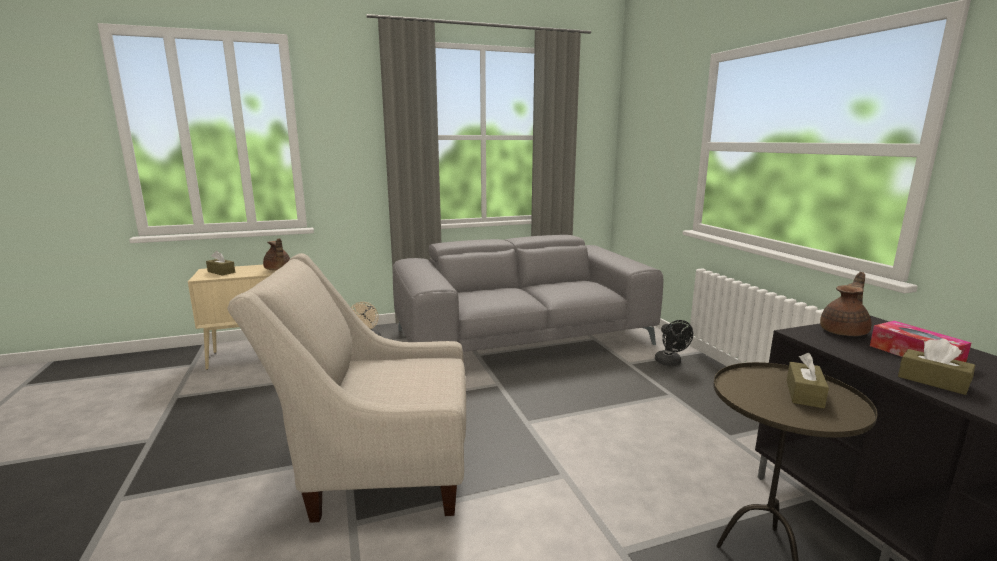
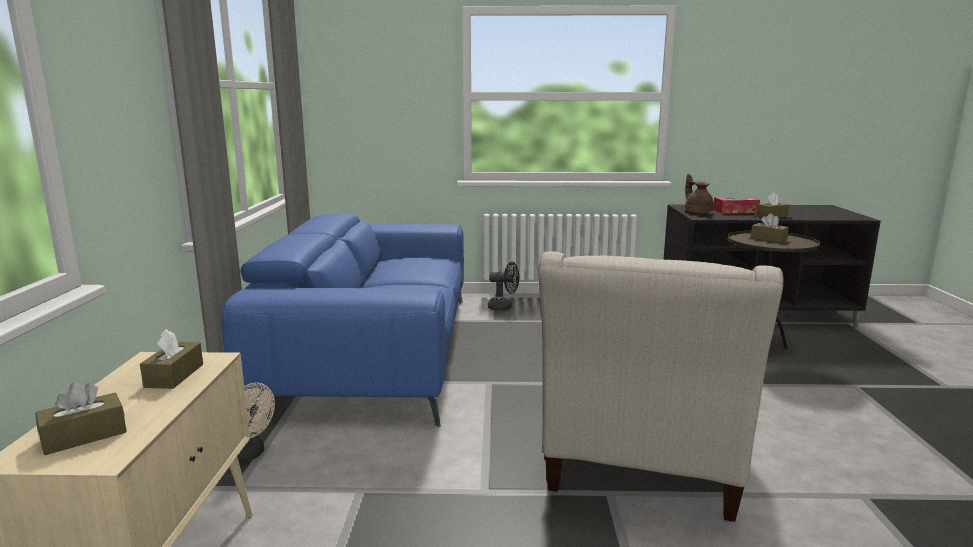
camera: 70 degrees left, 0 degrees up
(277, 269) = (174, 375): brown teapot -> brown tissue box
(522, 337) = (374, 349): grey sofa -> blue sofa

